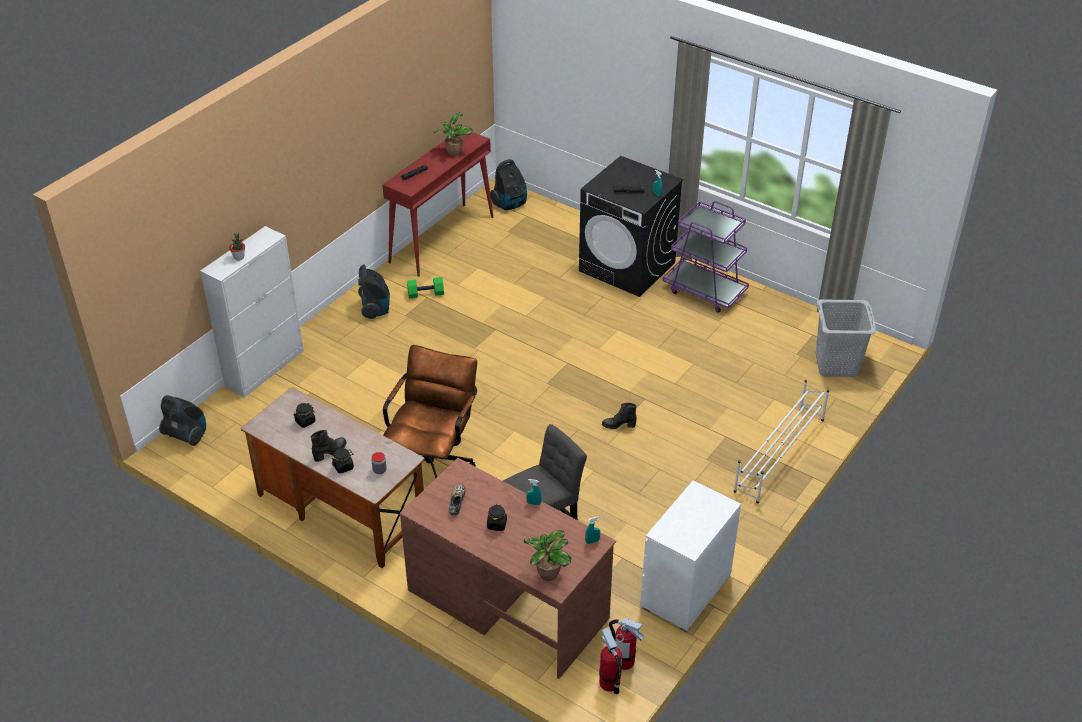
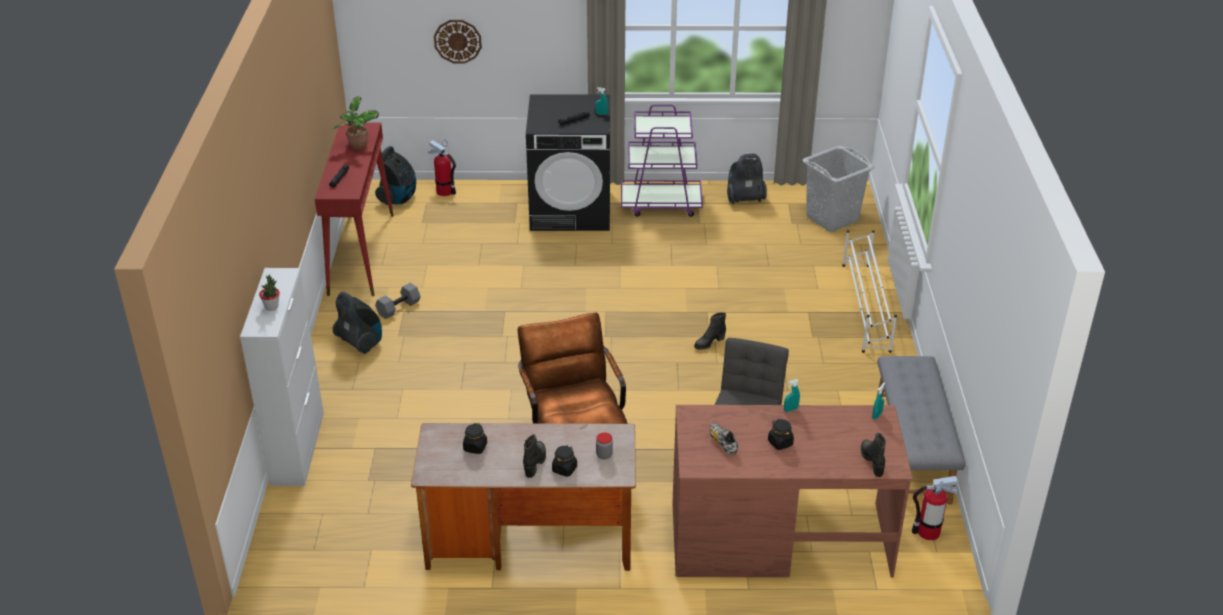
camera: 35 degrees left, 5 degrees down
(187, 436) = (278, 552): vacuum cleaner -> vacuum cleaner (744, 199)
(426, 293) = (398, 307): green dumbbell -> grey dumbbell
(547, 574) = (872, 461): potted plant -> black boot
(578, 90) = (457, 41): none -> wall clock
(610, 682) = (937, 556): fire extinguisher -> fire extinguisher (445, 191)
(685, 591) = (913, 450): white dresser -> grey bench

